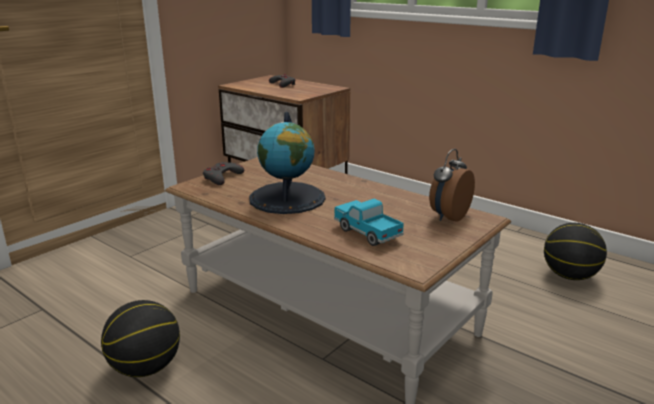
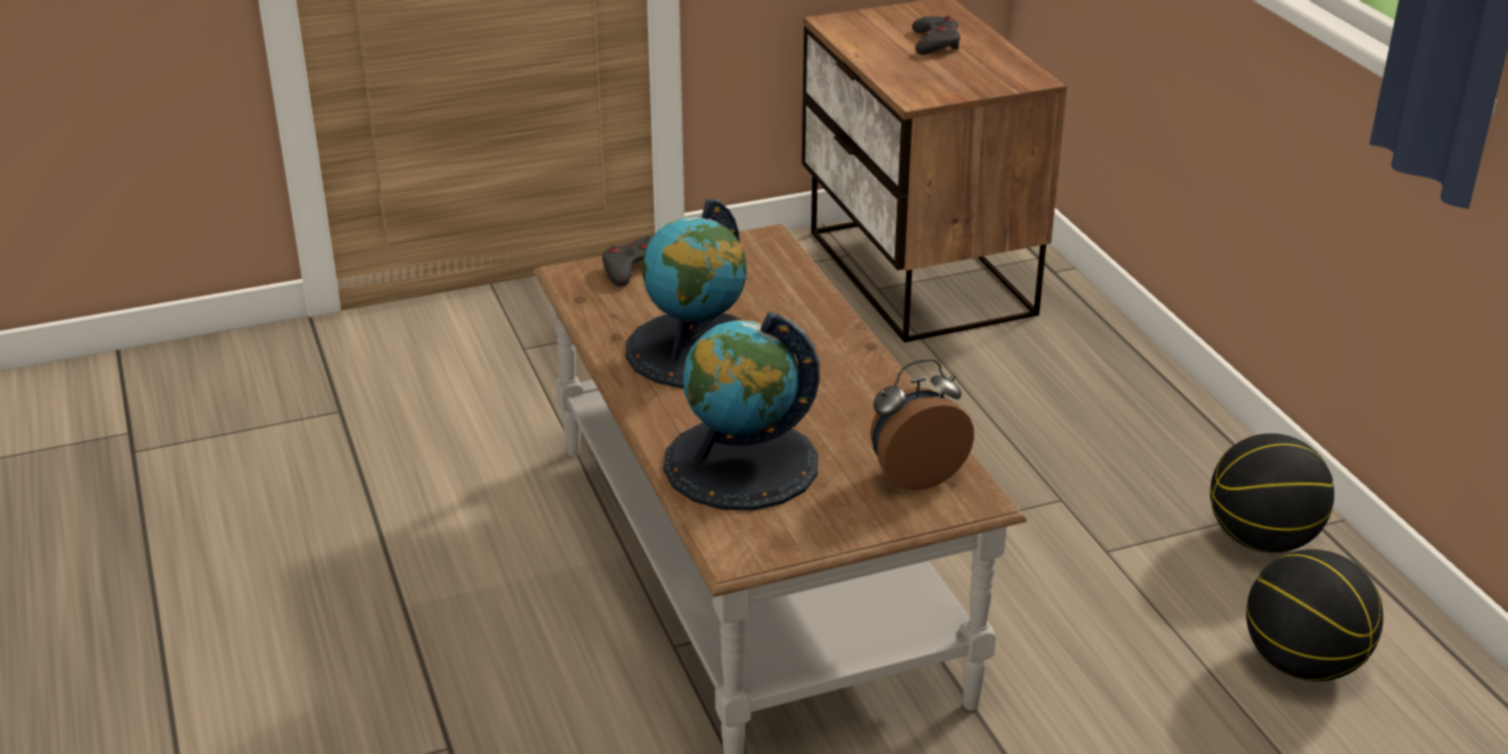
camera: 30 degrees right, 10 degrees up
(145, 368) = (415, 562): basketball -> basketball (1261, 539)
(366, 233) = (741, 464): toy truck -> globe

